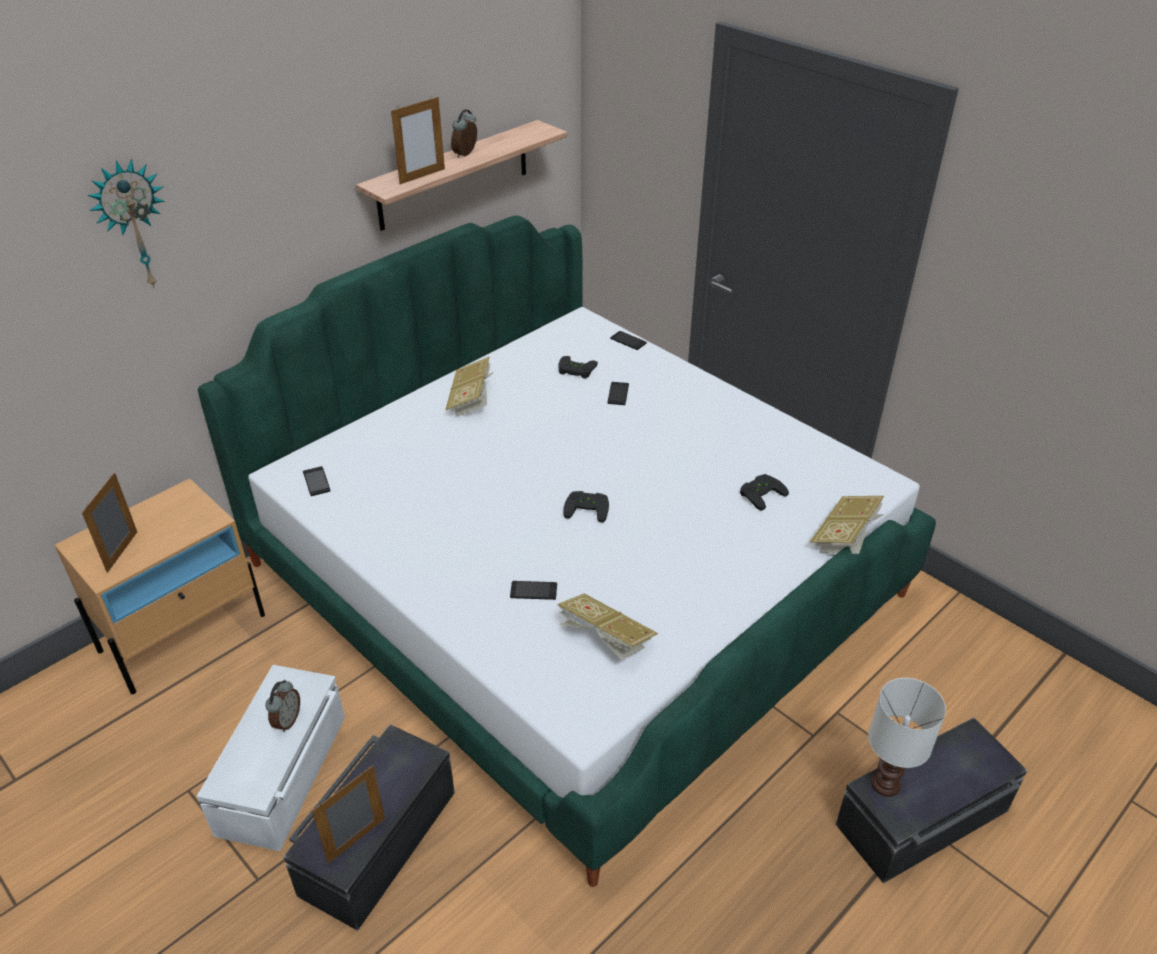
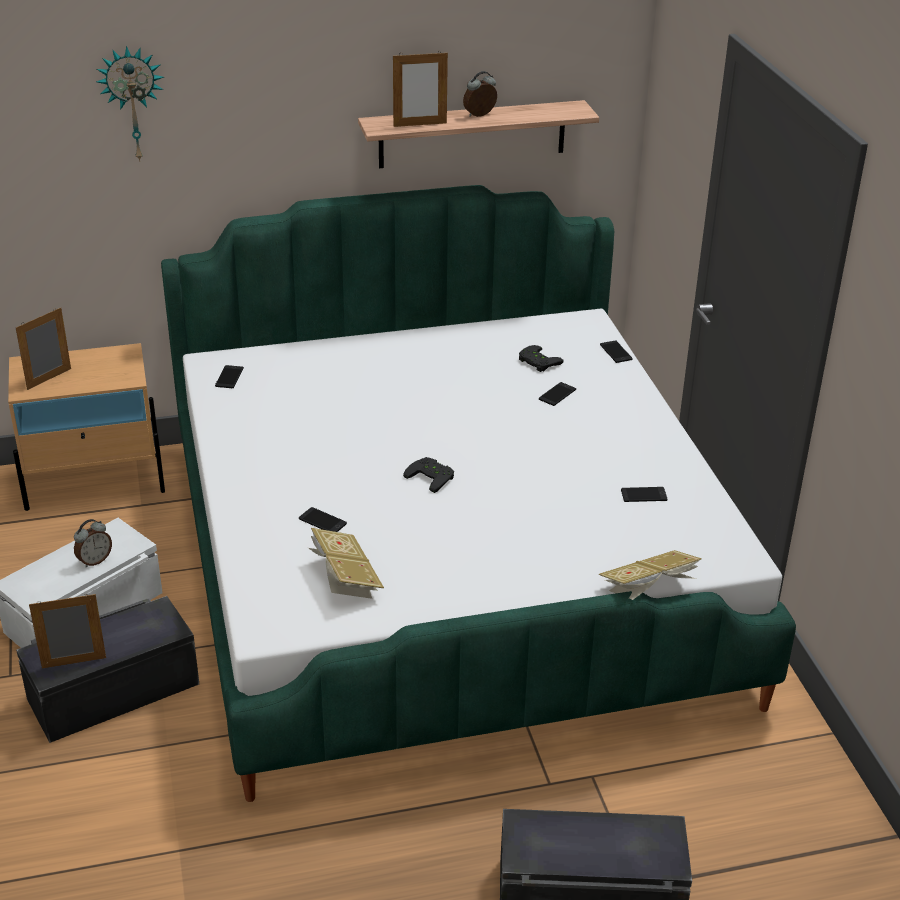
camera: 30 degrees right, 5 degrees down
(471, 400) = (417, 356): book -> none
(760, 493) = (606, 523): black game controller -> none
(764, 457) = (643, 495): none -> phone
(884, 783) = (538, 824): white table lamp -> none

